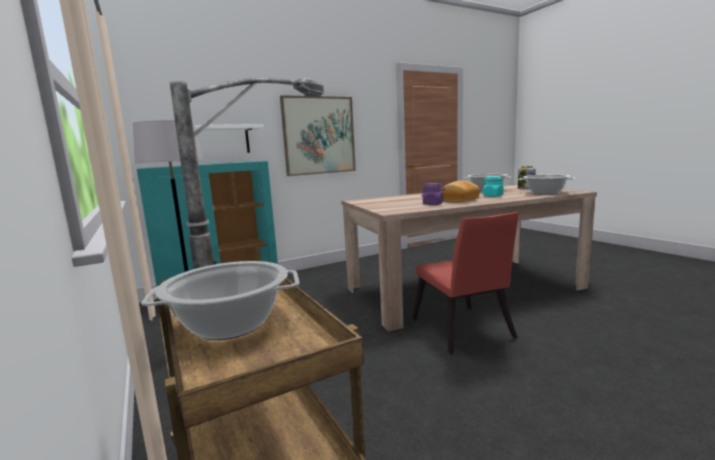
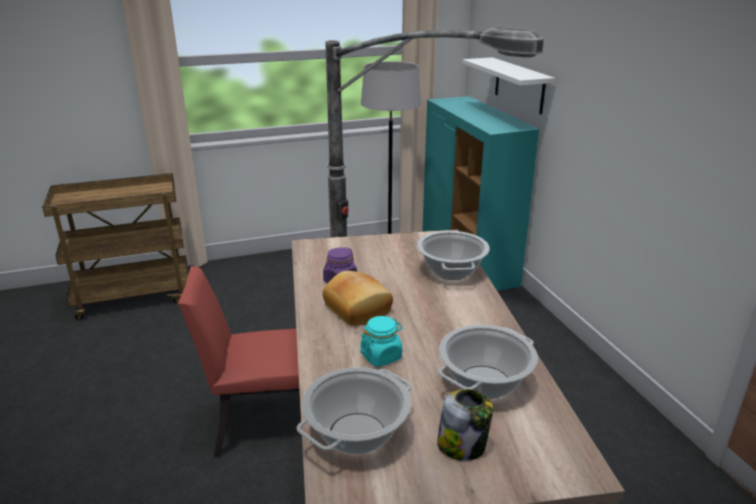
camera: 100 degrees right, 15 degrees up
(230, 325) = (111, 195): cooking pot -> cooking pot (451, 270)
(319, 135) = (622, 121): picture -> none

